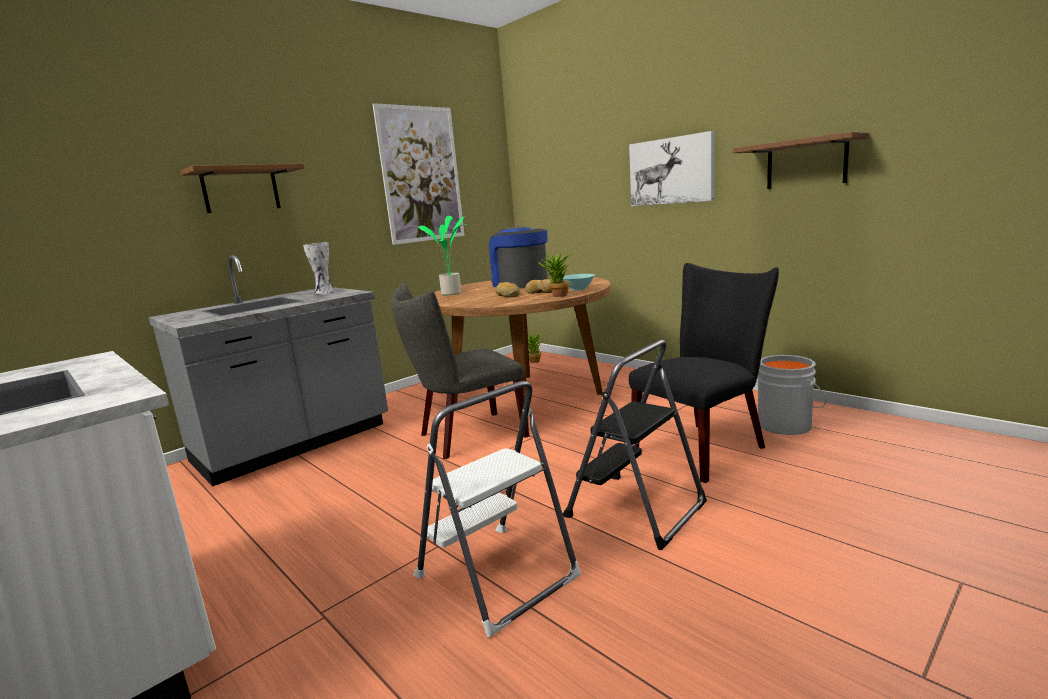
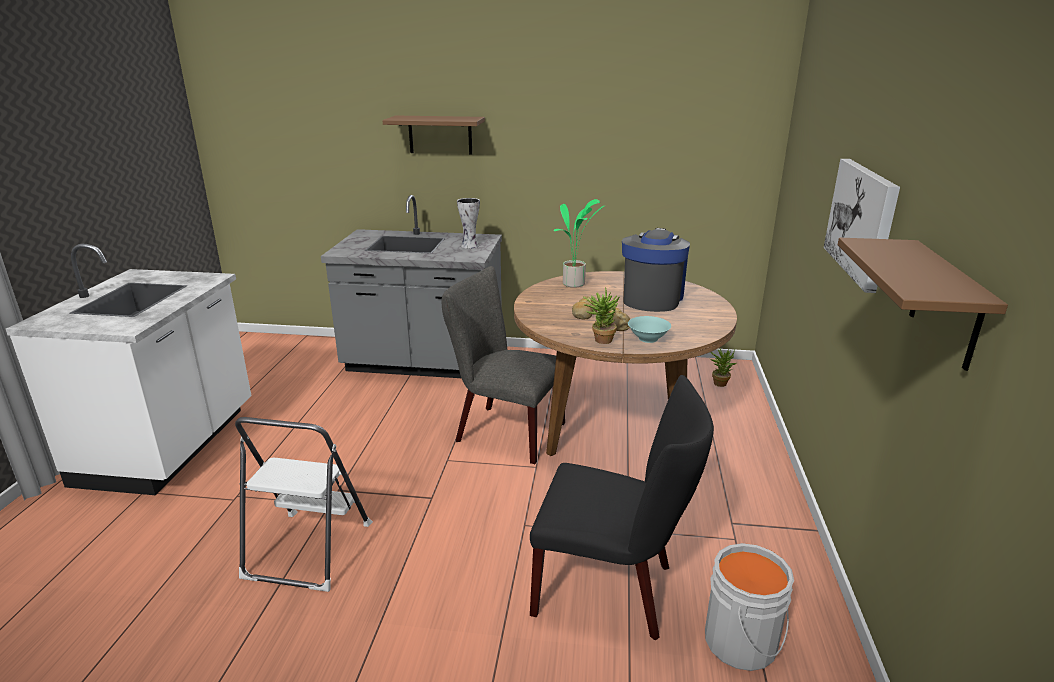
camera: 50 degrees right, 10 degrees up
(421, 175) = (639, 130): picture -> none
(639, 510) = (445, 588): black step ladder -> none

